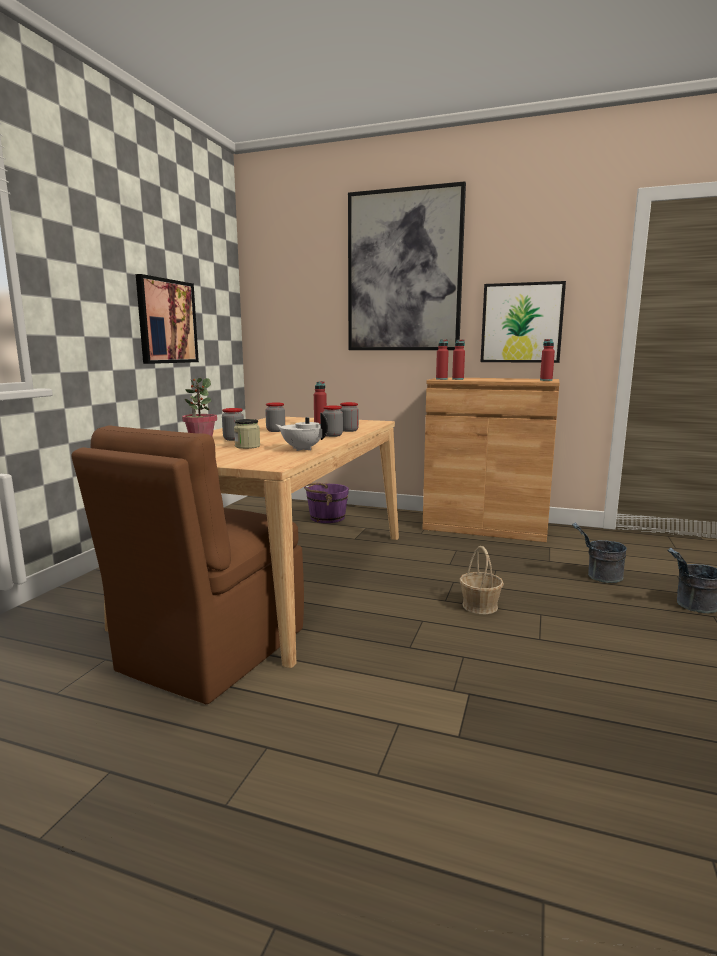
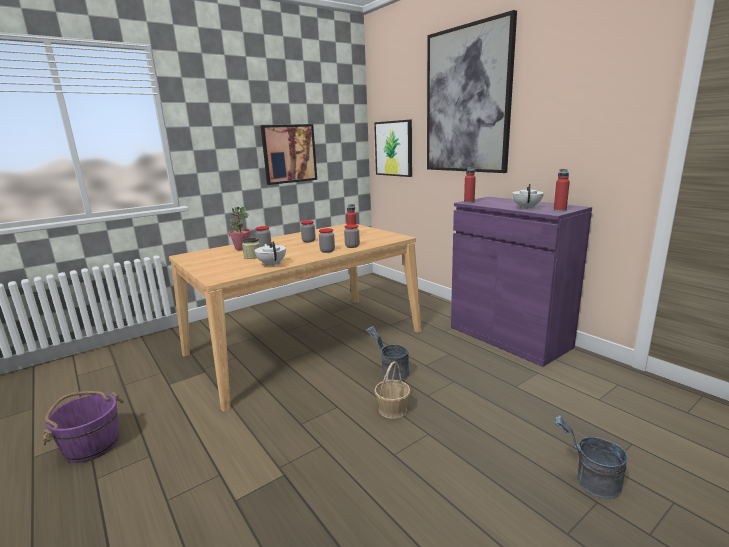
camera: 35 degrees right, 5 degrees up
(210, 651) = (204, 385): brown chair -> none
(326, 518) = (395, 302): purple bucket -> purple bucket (91, 445)
(458, 379) = (482, 203): red bottle -> none
(485, 526) = (508, 337): brown cabinet -> purple cabinet
(512, 380) = (527, 208): none -> white teapot
(521, 323) = (561, 148): picture -> picture (394, 148)
(598, 577) = (538, 417): grey bucket -> grey bucket (391, 373)

